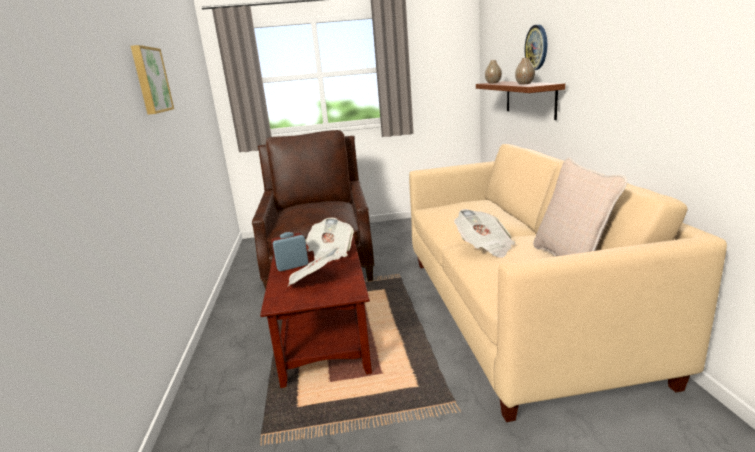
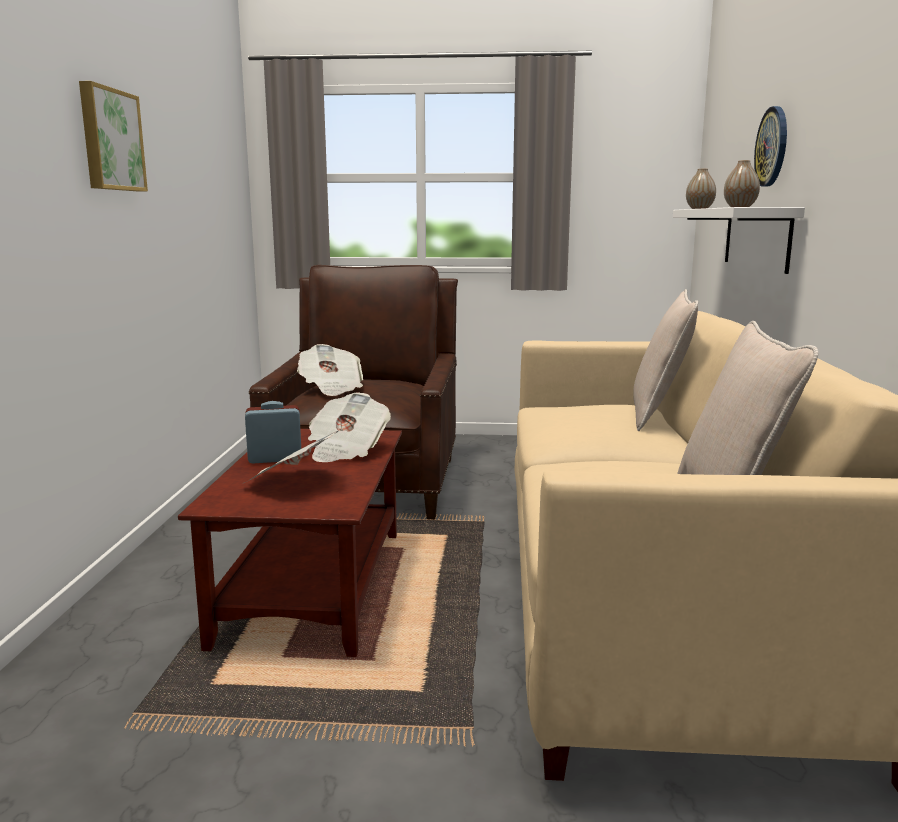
camera: 10 degrees right, 5 degrees down
(485, 247) = (589, 468): newspaper -> newspaper (331, 388)
(497, 207) = (658, 417): none -> beige pillow
(530, 98) = (756, 238): brown shelf -> white shelf

